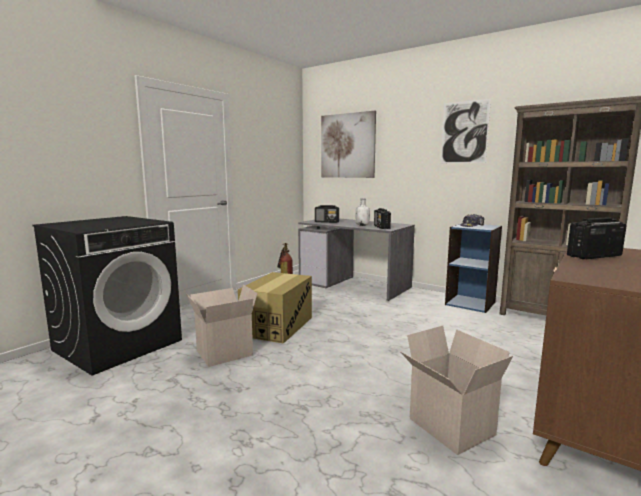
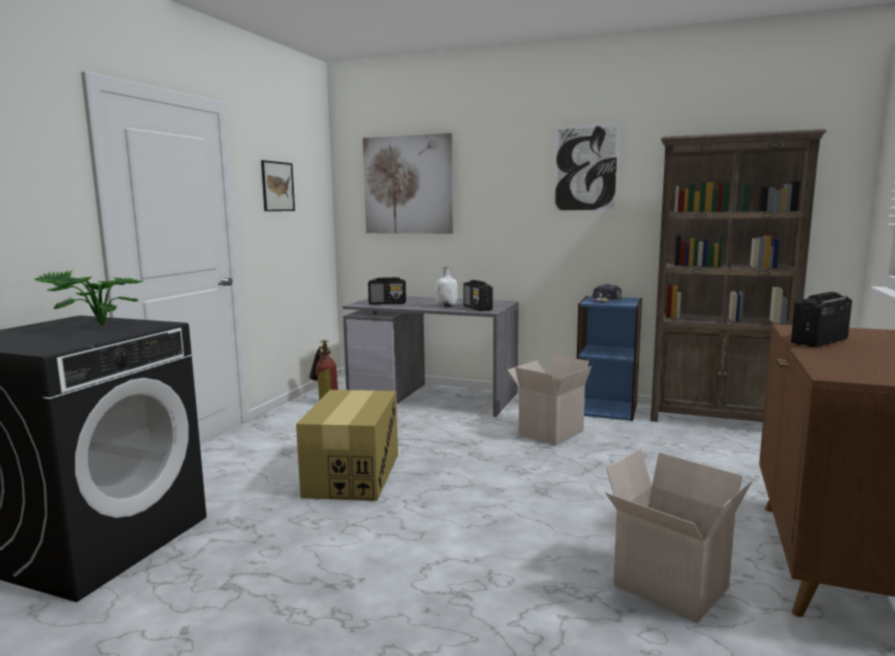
camera: 15 degrees left, 0 degrees up
(124, 220) = (95, 326): none -> potted plant
(224, 352) = (291, 528): cardboard box -> cardboard box (549, 432)
(262, 146) = (277, 186): none -> picture

